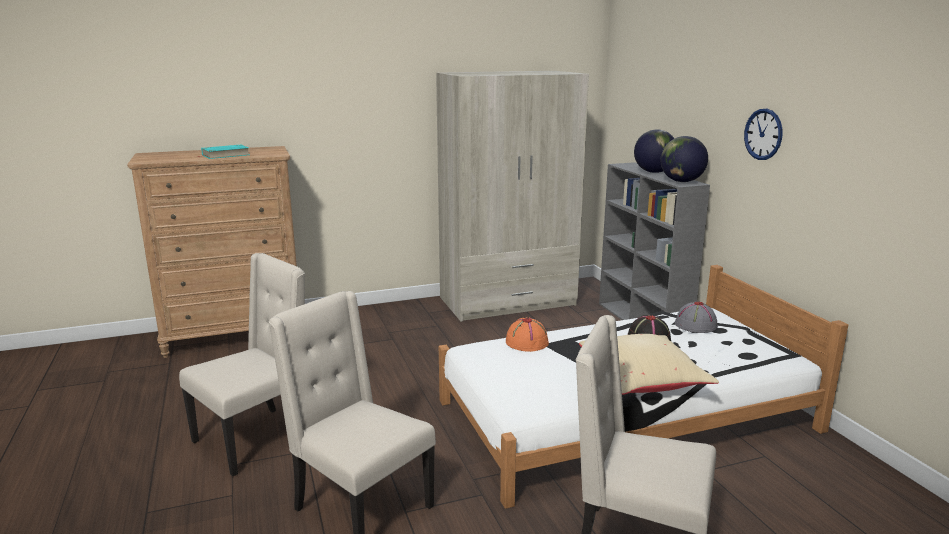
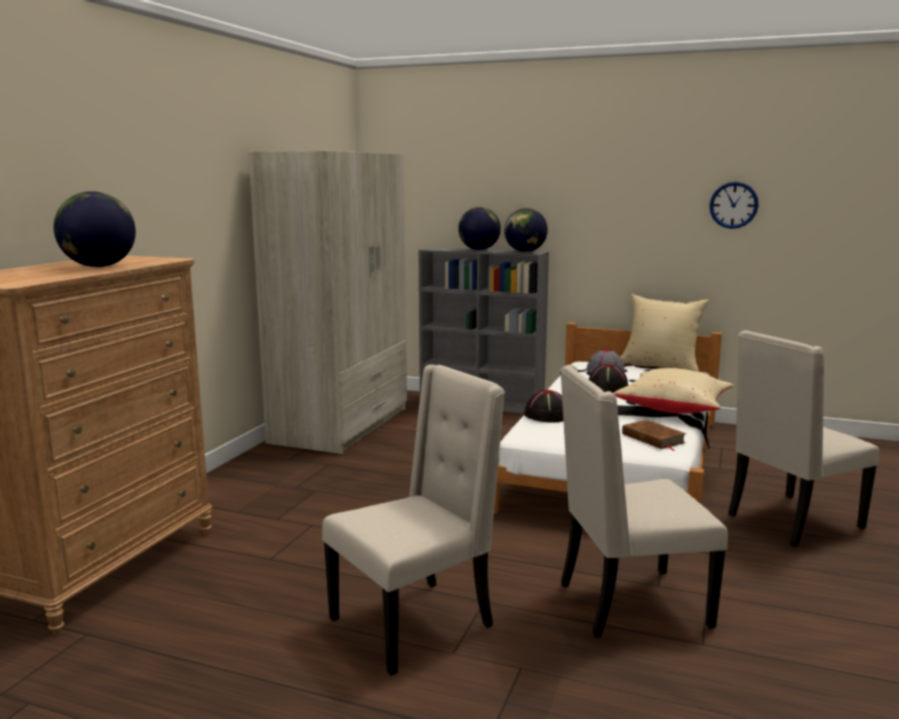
camera: 50 degrees left, 5 degrees down
(225, 155) = (99, 266): turquoise book -> globe
(256, 438) = (415, 623): beige chair -> beige chair turned 60 degrees clockwise
(526, 342) = (546, 416): orange hat -> black hat
(542, 395) = (653, 438): none -> brown book
(763, 134) = (603, 198): wall clock -> wall clock (733, 205)
(775, 341) = (660, 366): none -> beige pillow

